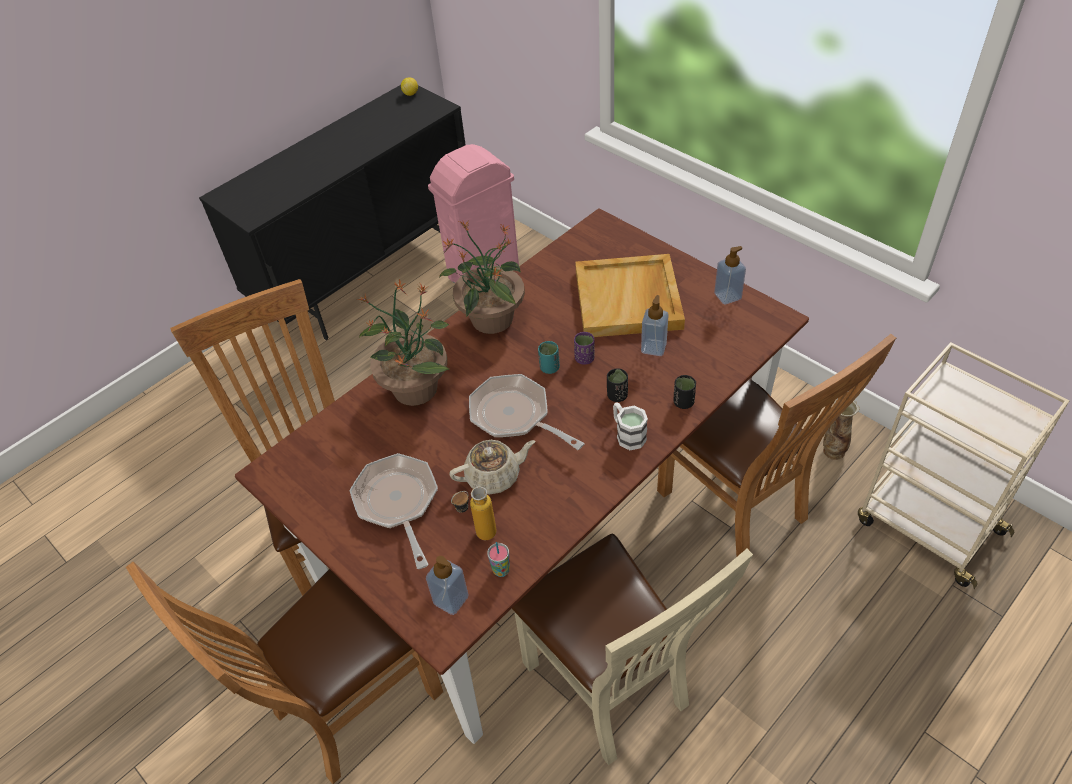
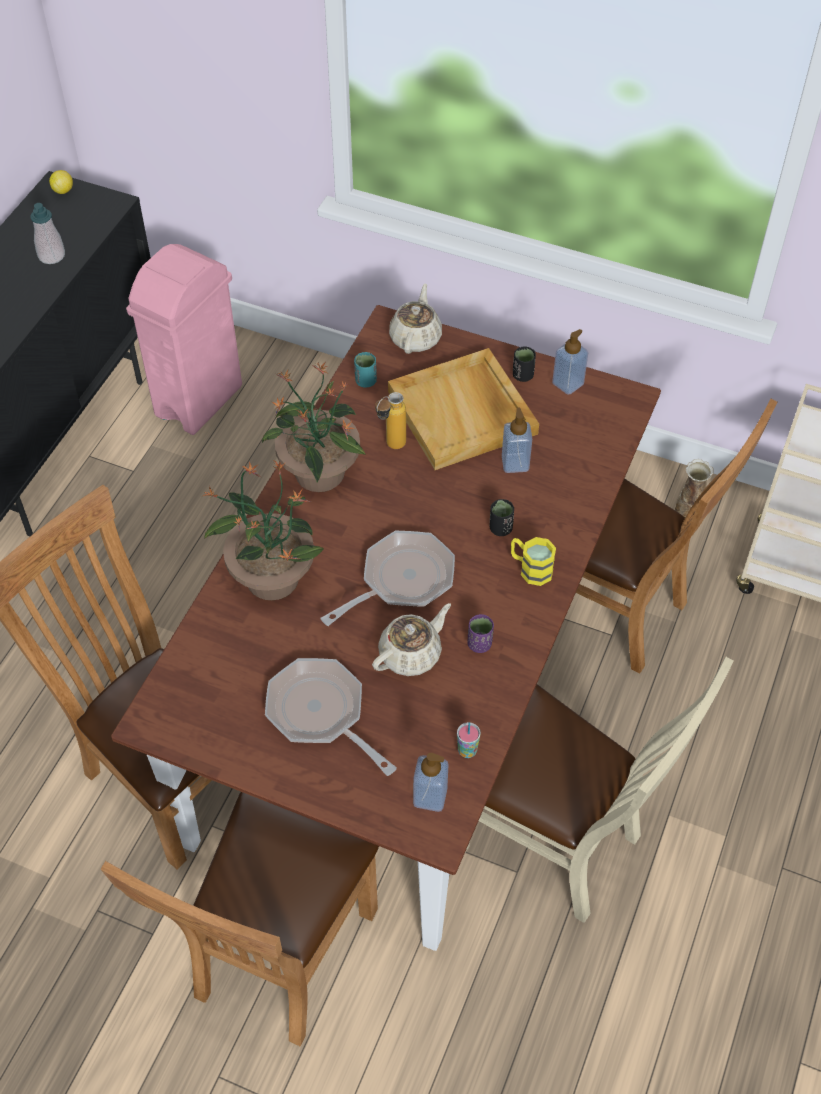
camera: 25 degrees left, 5 degrees up
(380, 133) = (51, 256): none -> soap dispenser
(478, 536) = (426, 723): bottle -> bottle (390, 447)
(515, 416) = (401, 580): frying pan -> frying pan turned 120 degrees clockwise
(549, 368) = (413, 515): turquoise cup -> turquoise cup (365, 381)
(584, 359) = (446, 495): purple cup -> purple cup (479, 644)
(617, 237) = (416, 337): none -> beige teapot
(627, 434) = (530, 568): white mug -> yellow mug
(683, 402) = (572, 518): black cup -> black cup (523, 375)

